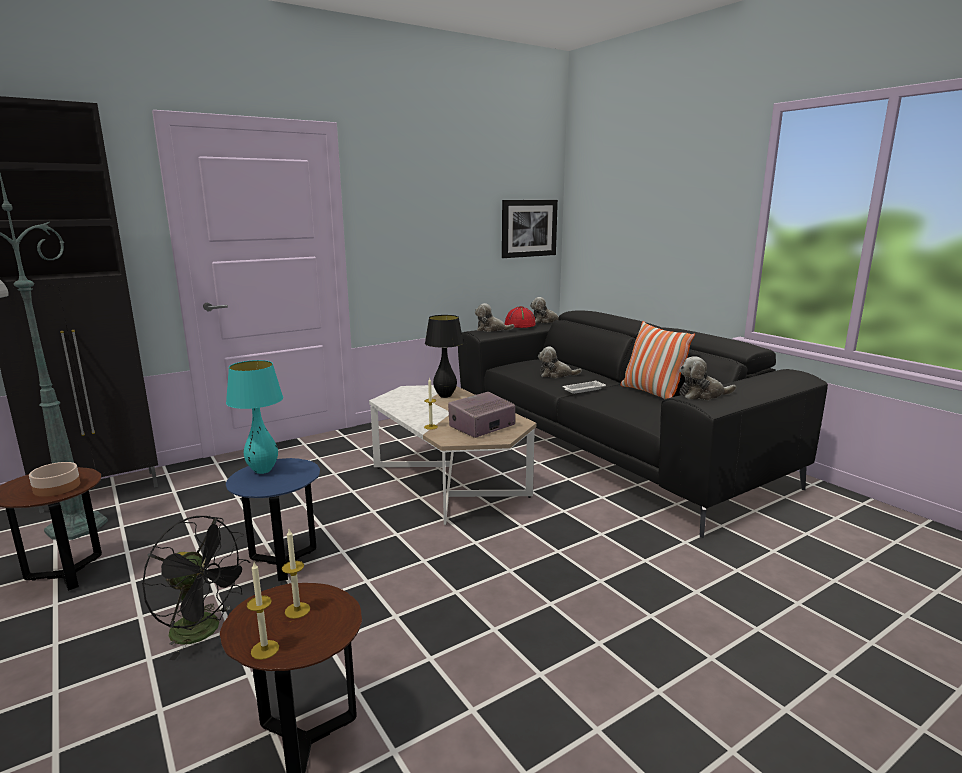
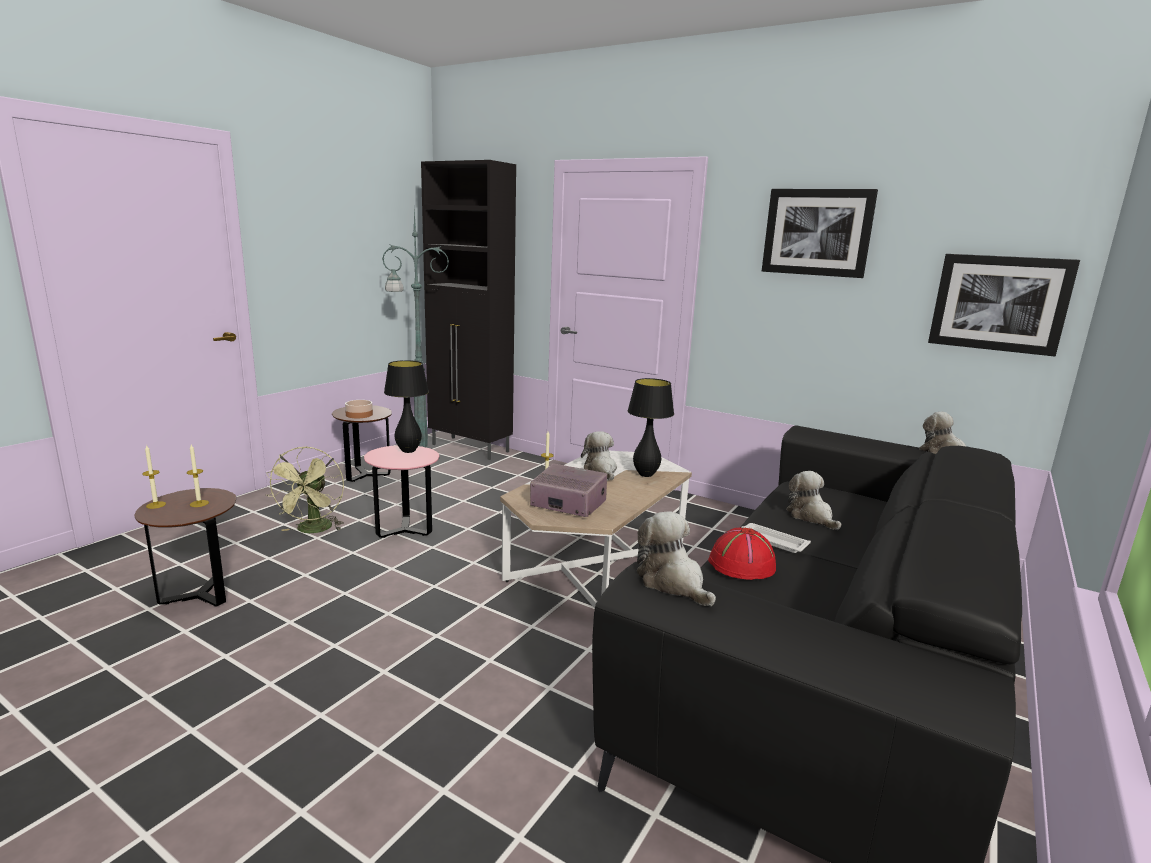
camera: 65 degrees right, 0 degrees up
(204, 631) = (313, 530): black fan -> green fan
(263, 470) = (408, 451): turquoise table lamp -> black table lamp
(283, 563) = (405, 530): blue side table -> pink side table
(430, 188) = (817, 232): none -> picture
(491, 329) = (829, 434): plush toy -> plush toy (601, 470)
(520, 325) = (884, 443): red hat -> red hat (741, 565)
(651, 393) = (833, 594): pillow -> none

